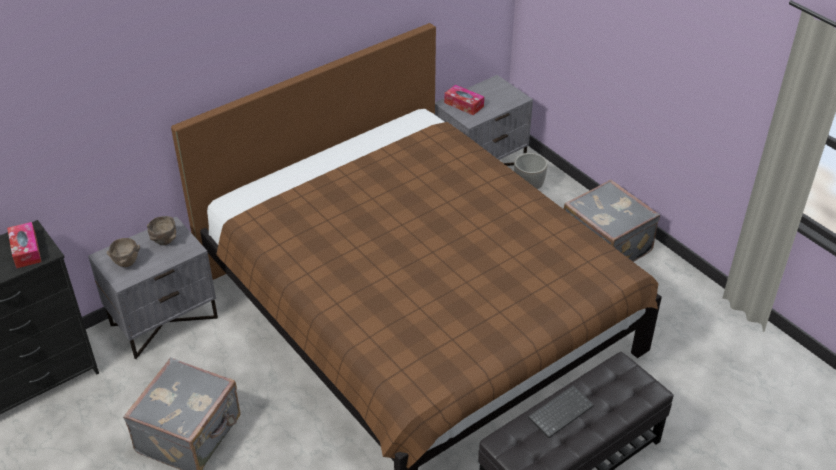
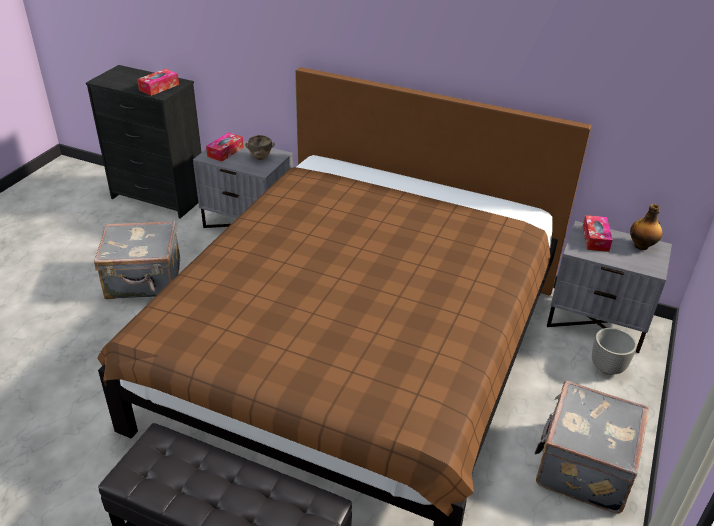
camera: 60 degrees right, 5 degrees down
(126, 263) = (225, 152): brown bowl -> tissue box
(489, 88) = (642, 246): none -> bottle
(560, 411) = (221, 472): keyboard -> none

